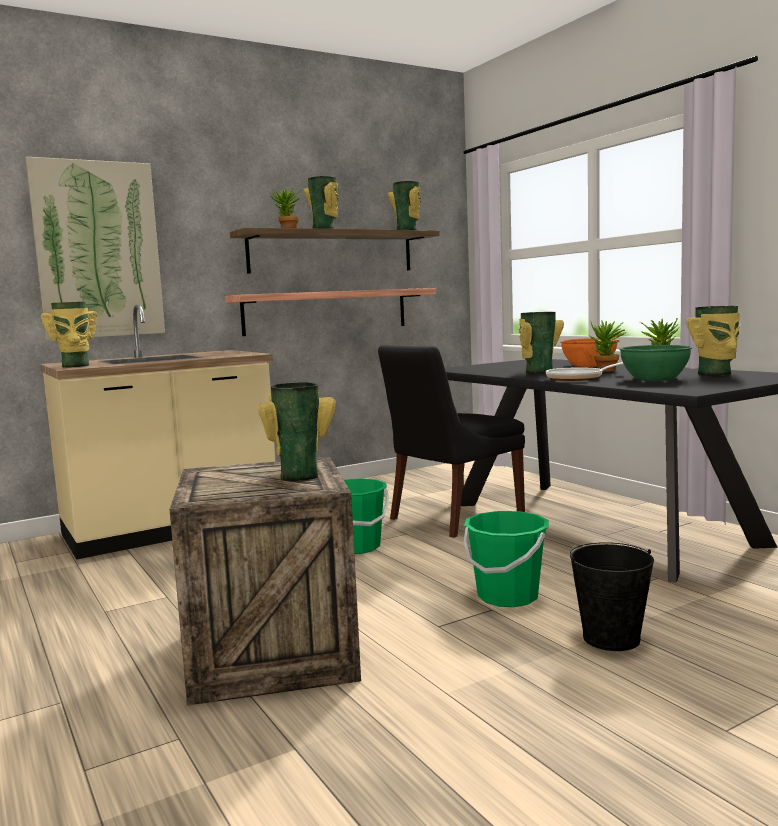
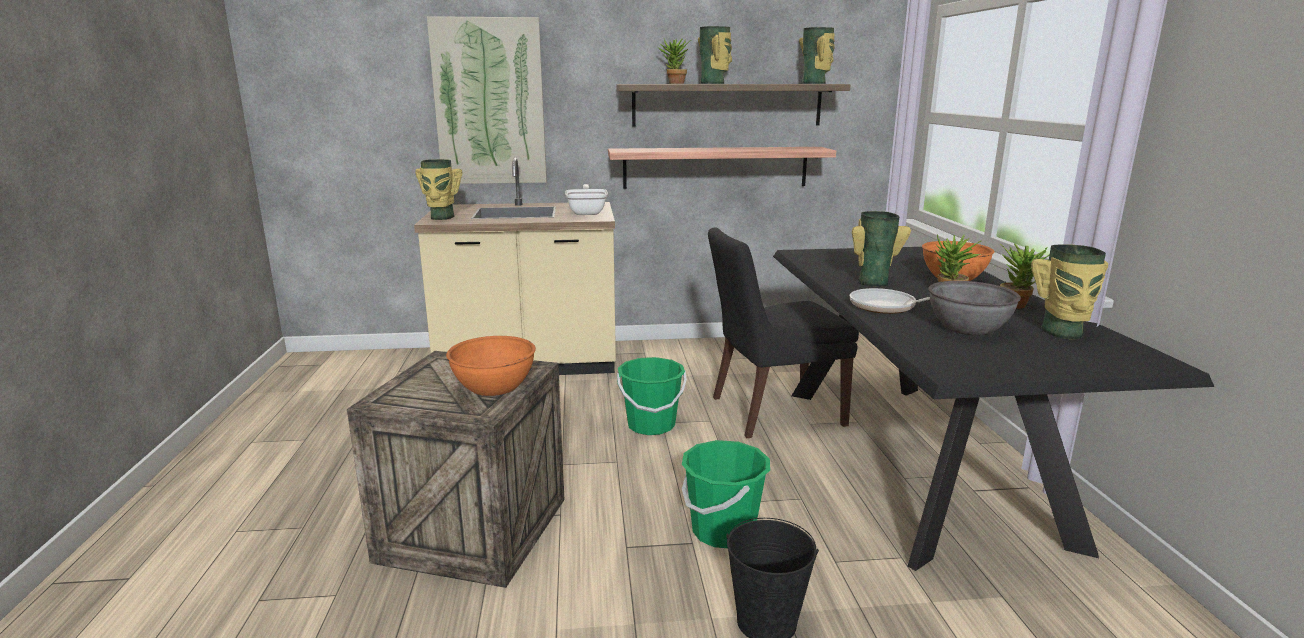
camera: 25 degrees right, 10 degrees up
(229, 353) = (587, 212): none -> frying pan
(298, 475) = (493, 386): vase -> orange bowl
(654, 378) = (967, 328): green bowl -> grey bowl

